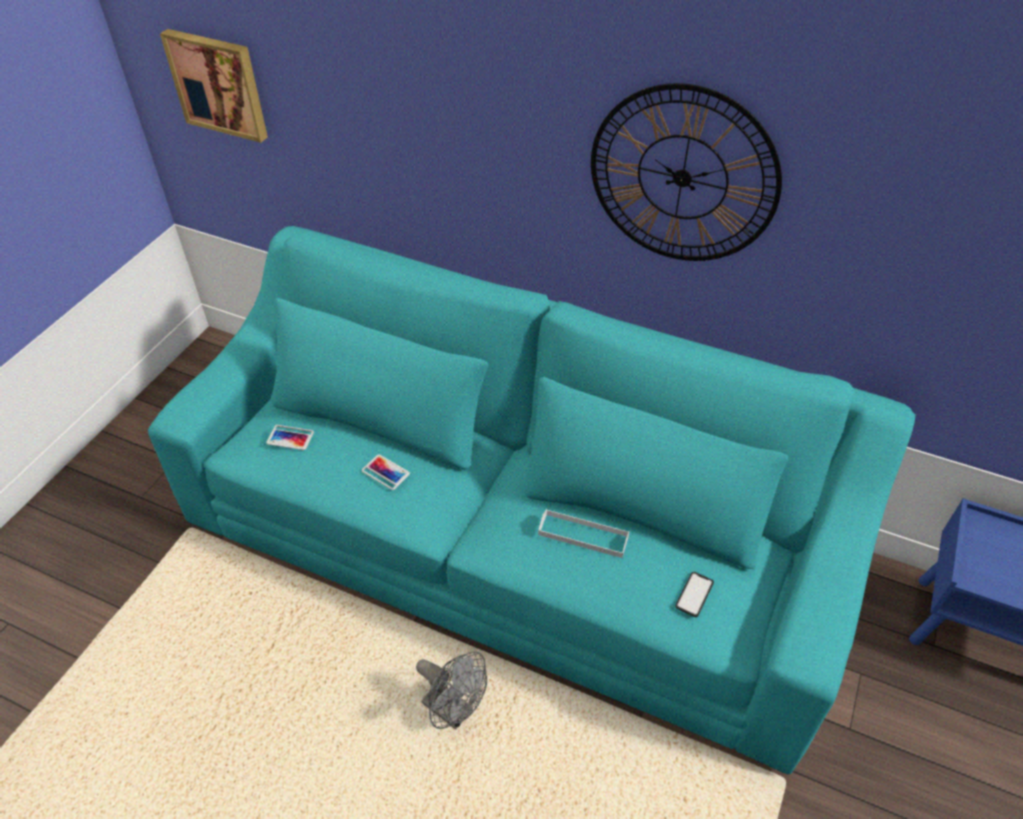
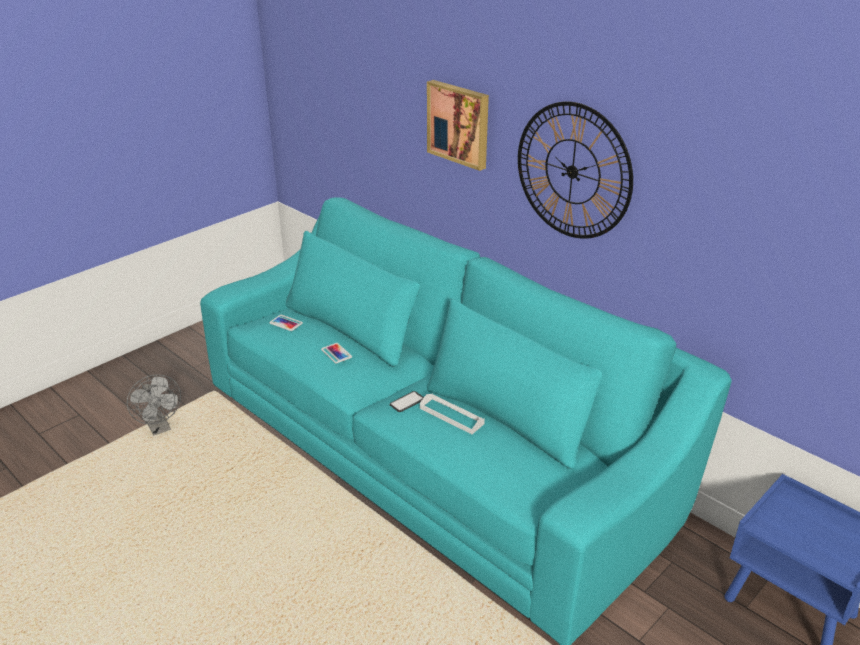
camera: 20 degrees right, 15 degrees down
(219, 84) = (314, 100): picture -> picture (459, 123)
(454, 711) = (333, 540): grey fan -> grey fan (160, 428)
(694, 594) = (514, 468): phone -> phone (407, 402)

